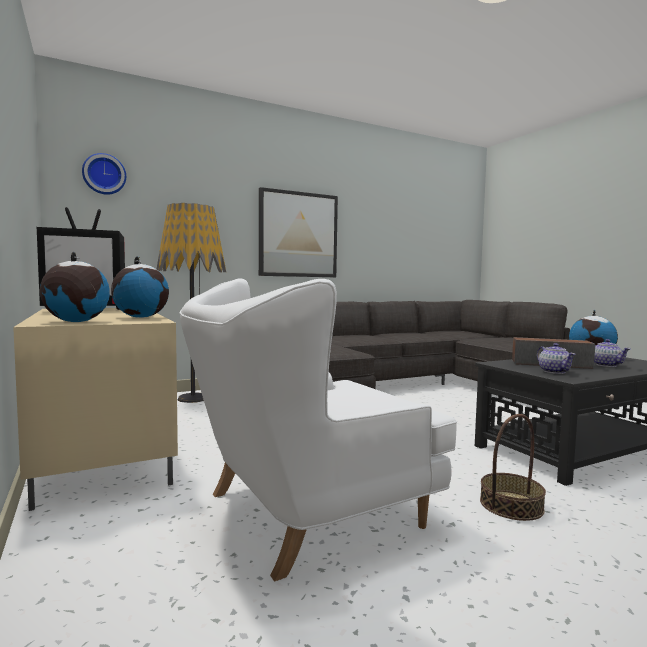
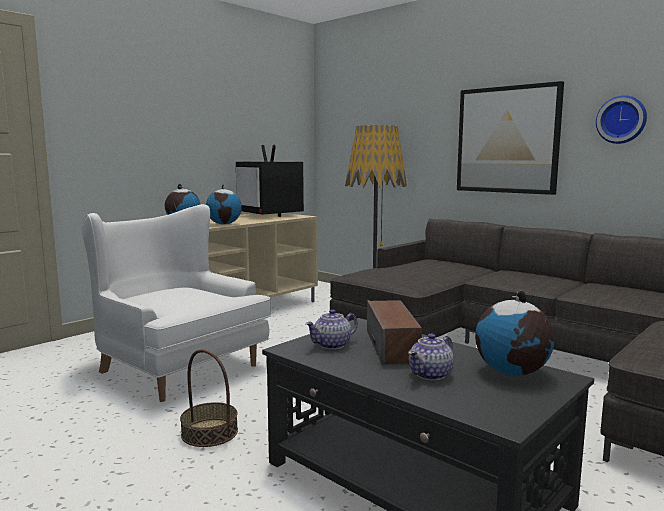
camera: 70 degrees right, 5 degrees up
(104, 174) = (345, 105): wall clock -> wall clock (621, 120)

